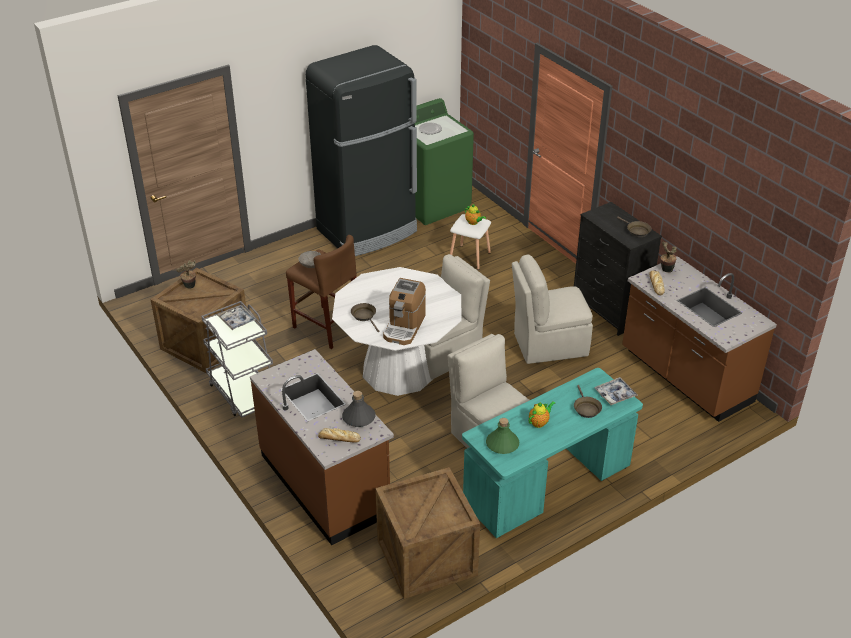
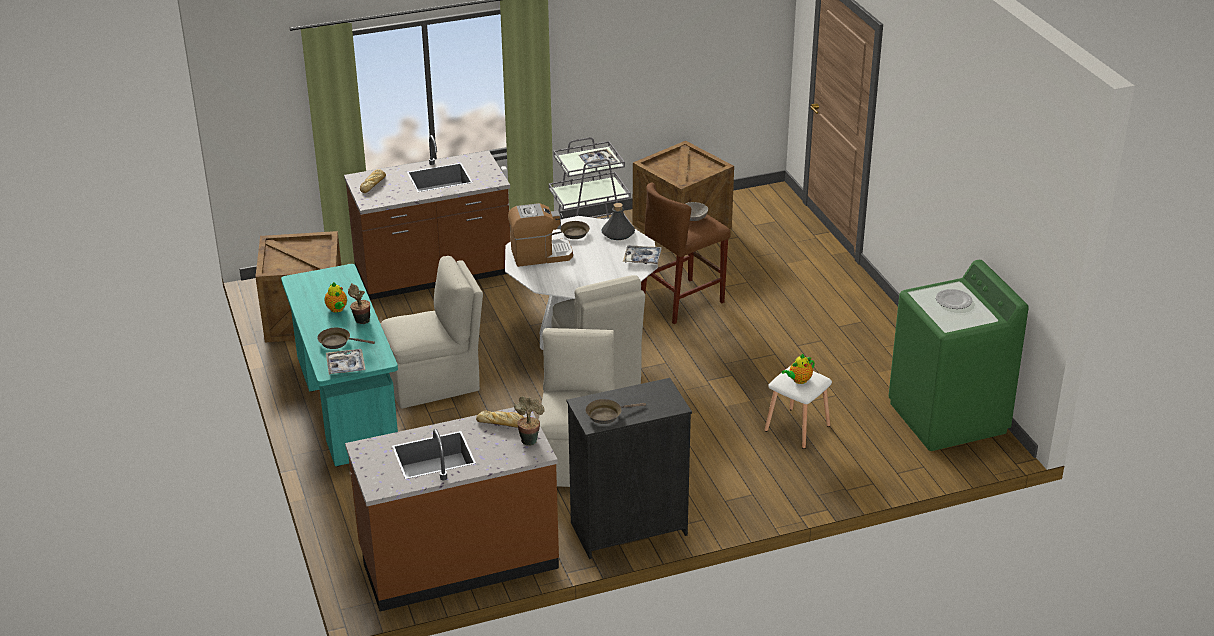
camera: 105 degrees right, 5 degrees down
(190, 287) = (702, 163): potted plant -> potted plant (361, 321)
(358, 417) = (394, 196): grey bottle -> grey bottle (618, 233)
(368, 231) = (883, 353): black fridge -> none
(391, 275) = (642, 259): none -> tray
(404, 327) = (540, 255): coffee machine -> coffee machine turned 135 degrees clockwise
(502, 444) = (323, 283): green bottle -> none

